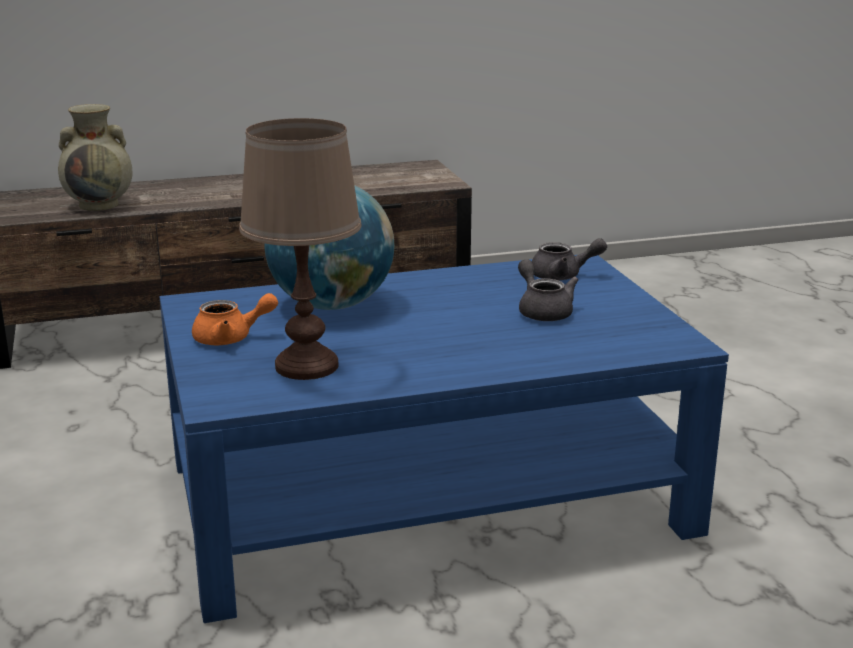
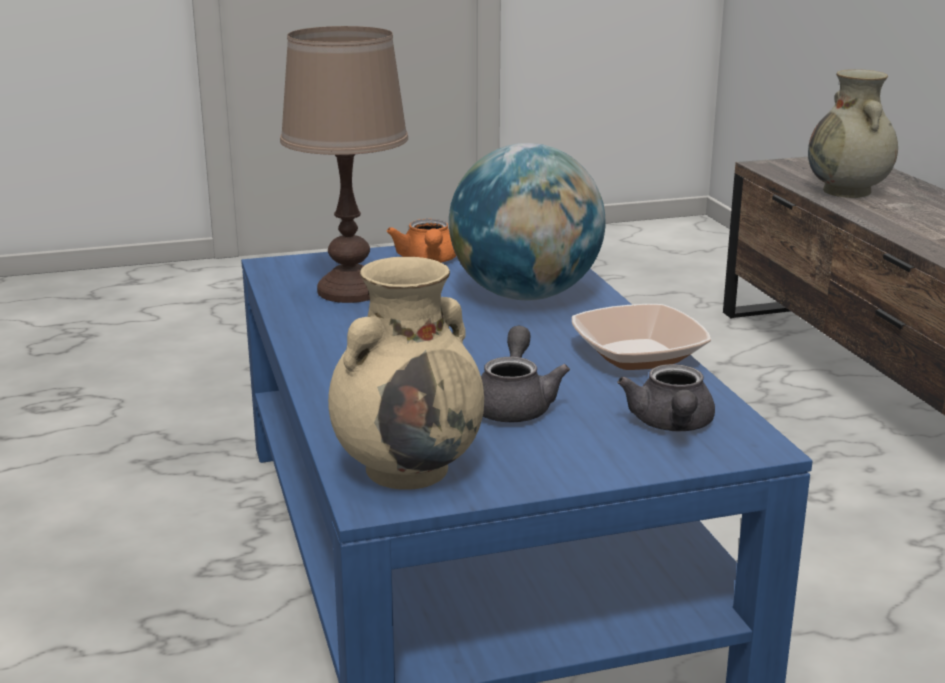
camera: 90 degrees right, 0 degrees up
(454, 278) = (638, 355): none -> bowl
(543, 311) = (514, 405): grey teapot -> grey teapot turned 60 degrees counterclockwise
(644, 337) = (409, 468): none -> beige vase

